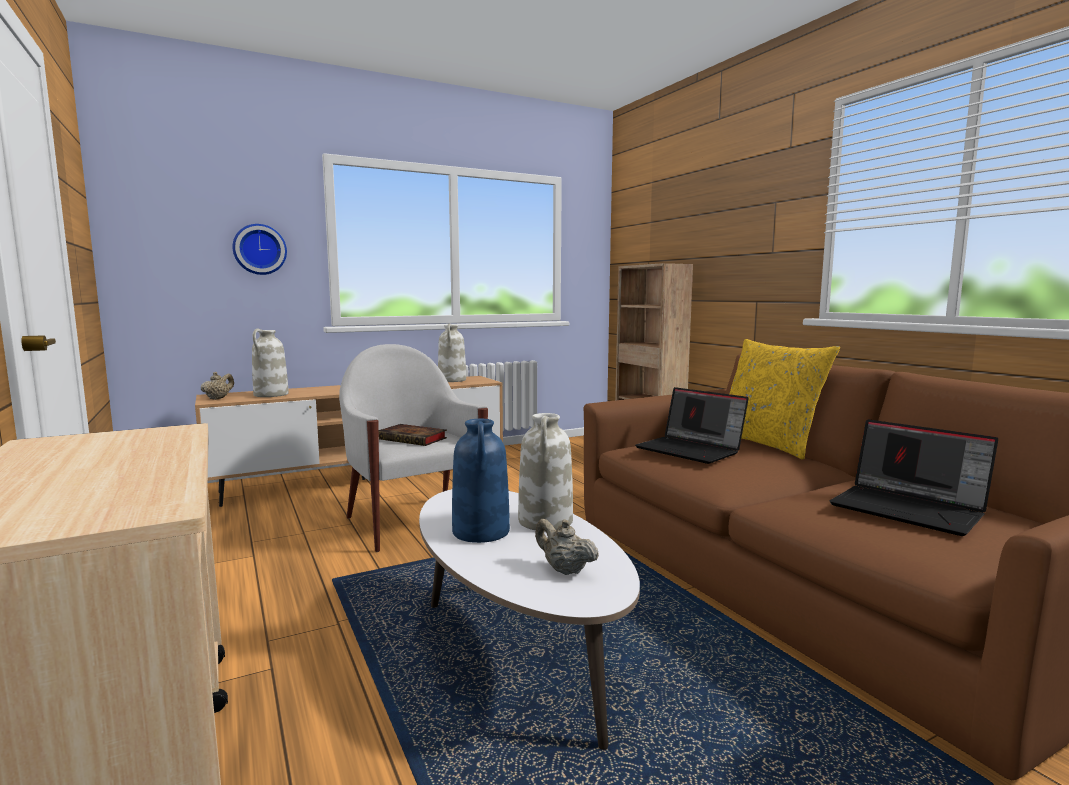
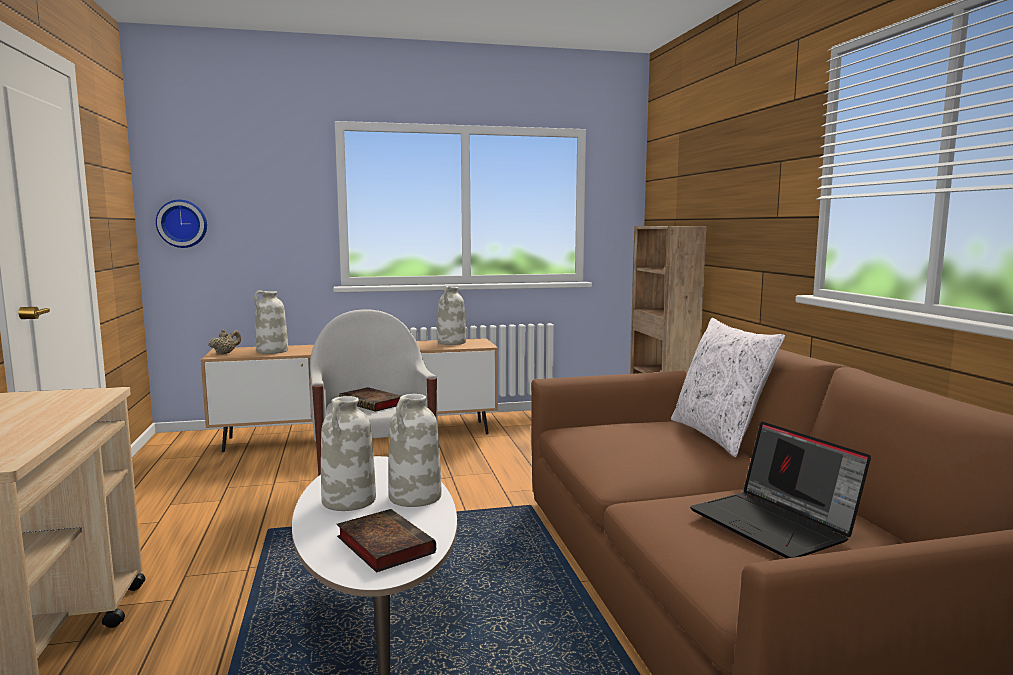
camera: 15 degrees right, 0 degrees up
(259, 249) = (275, 214): wall clock -> wall clock (182, 223)
(481, 532) = (349, 501): blue vase -> white vase
(564, 570) = (382, 545): beige teapot -> book
(691, 450) = (624, 436): laptop -> none
(768, 444) = (719, 436): yellow pillow -> white pillow

